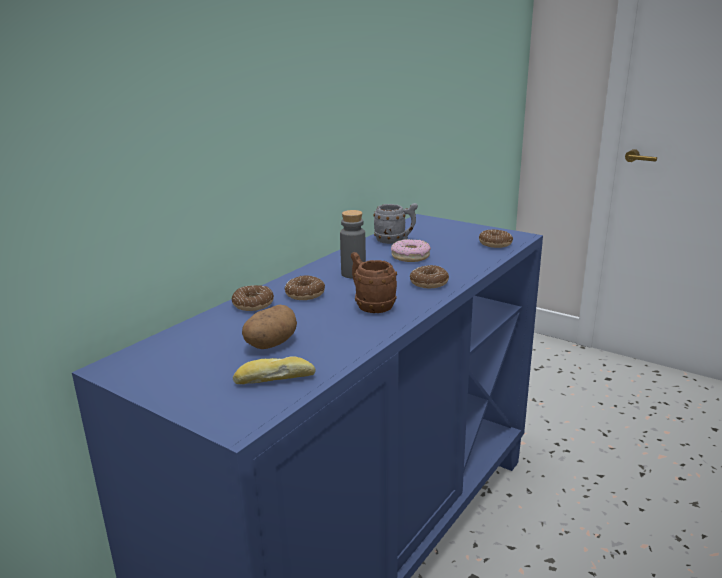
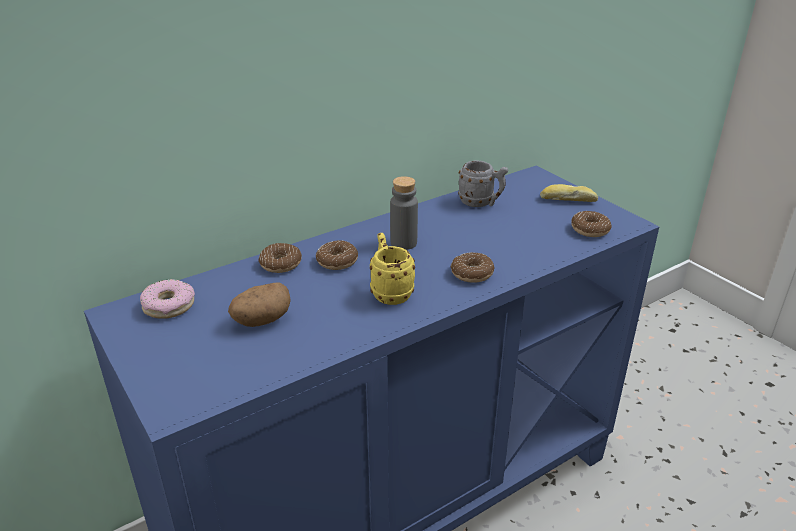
camera: 20 degrees right, 10 degrees up
(274, 379) = (237, 365): bread -> bread (568, 200)
(370, 306) = (389, 292): brown mug -> yellow mug
(410, 256) = (480, 230): donut -> donut (169, 306)

